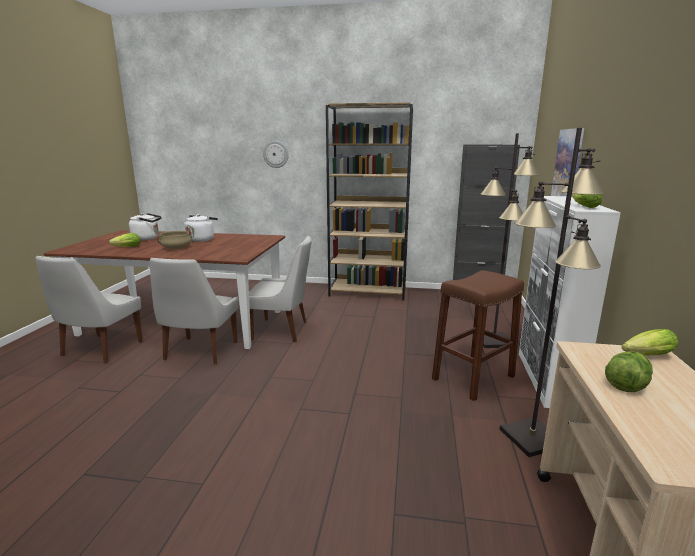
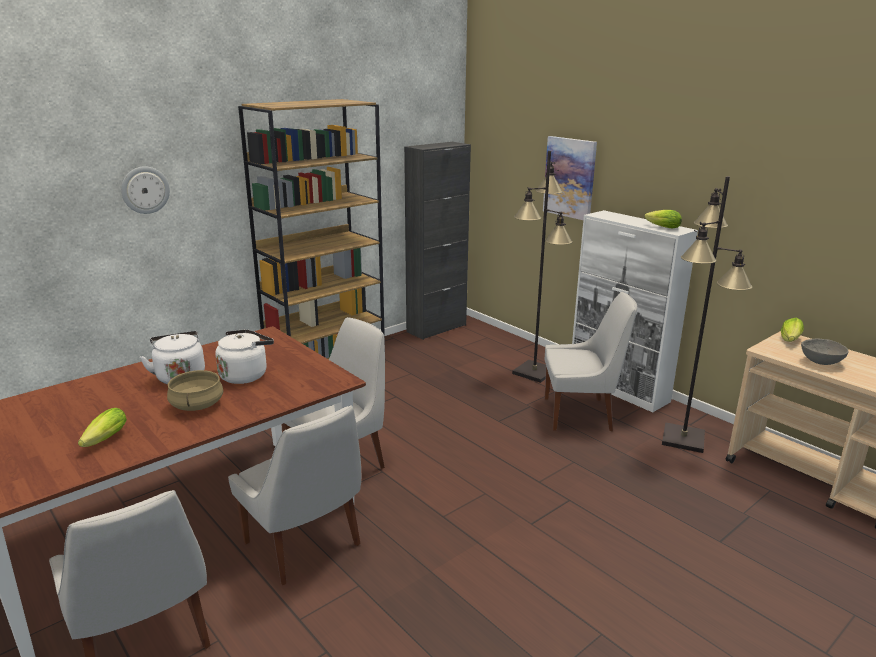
camera: 50 degrees left, 5 degrees up
(147, 238) = (72, 411): white kettle -> white kettle (245, 375)
(473, 378) = (581, 414): brown stool -> white chair
(626, 383) = (820, 362): lettuce -> grey bowl

